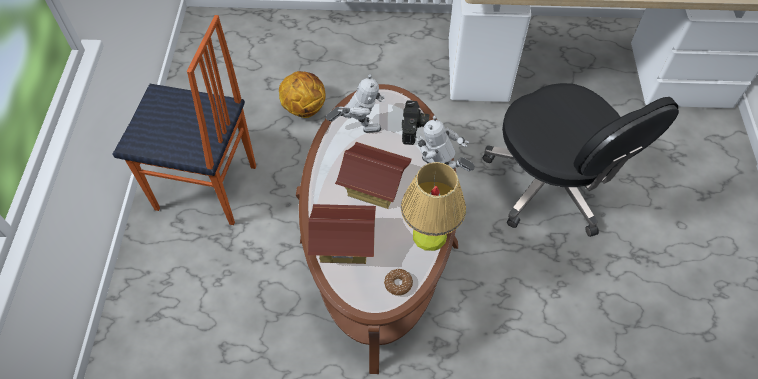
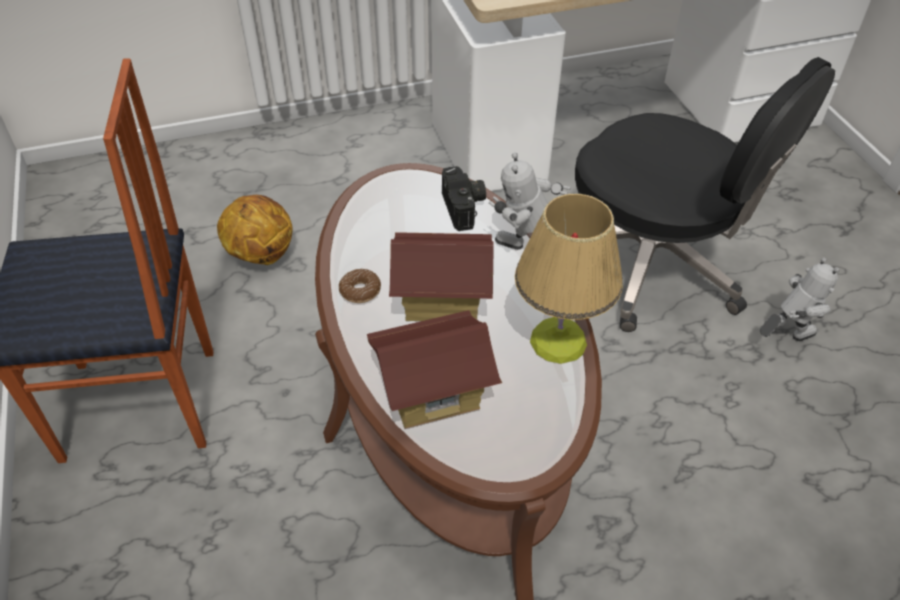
camera: 20 degrees left, 10 degrees down
(358, 127) = (380, 226): toy robot -> toy robot (784, 337)
(398, 284) = (546, 423): donut -> donut (360, 291)

